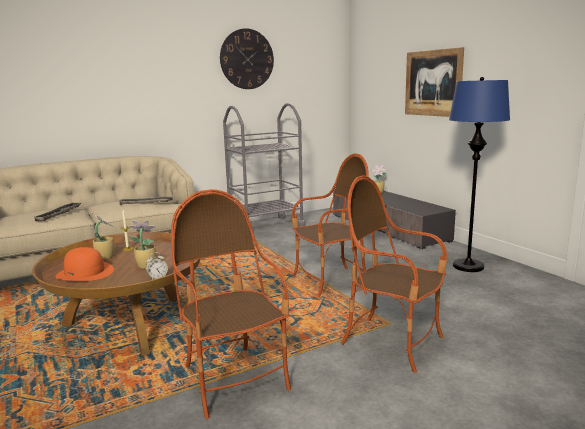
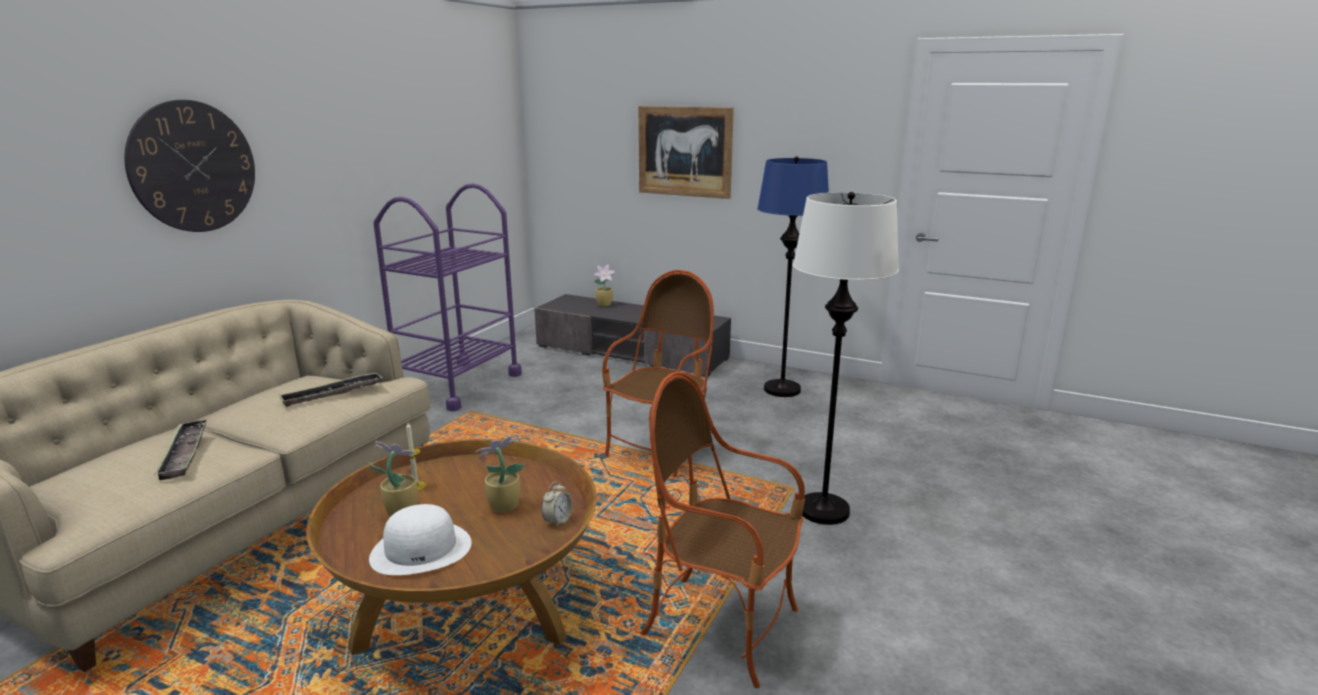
camera: 35 degrees left, 5 degrees up
(85, 273) = (421, 549): orange hat -> white hat
(247, 59) = (393, 111): wall clock -> wall clock (193, 167)
(265, 227) = (458, 385): grey cart -> purple cart
(393, 342) = (823, 510): armchair -> white floor lamp

